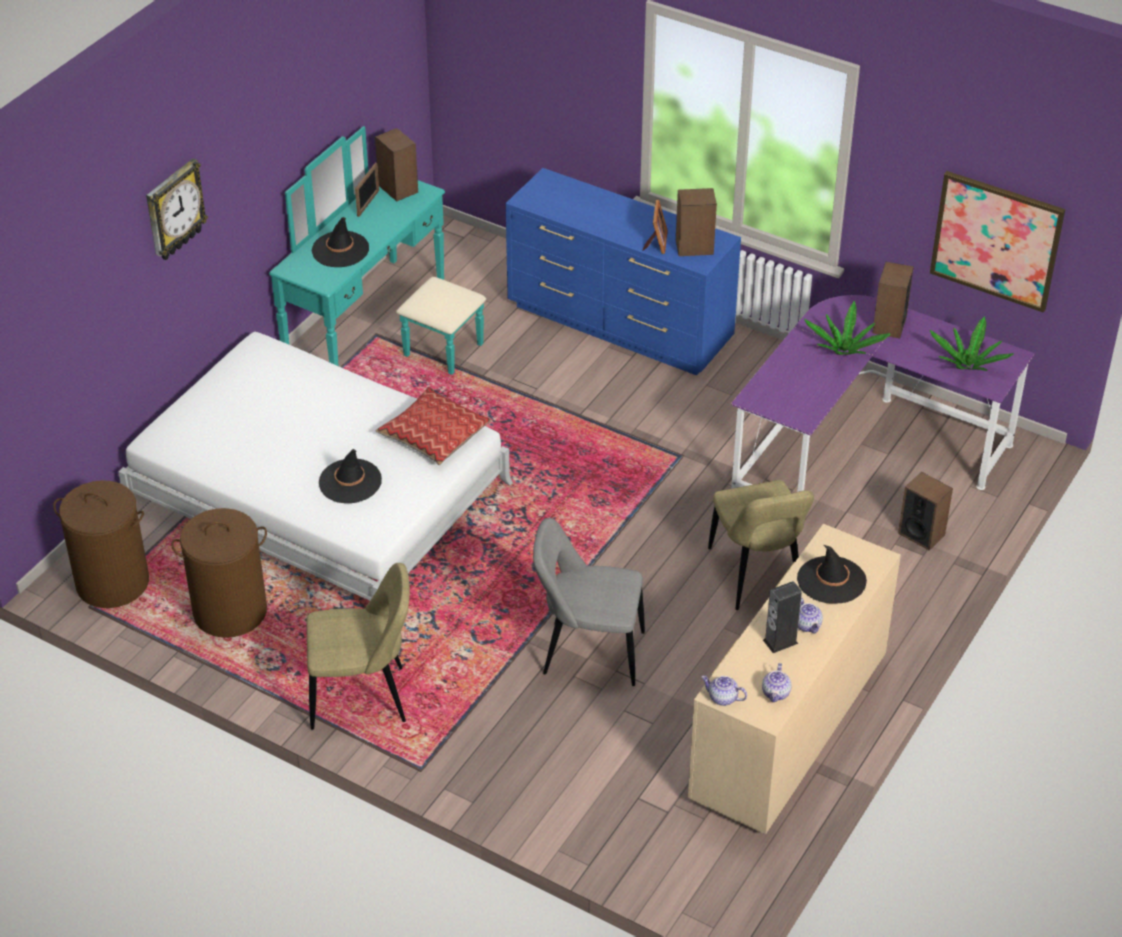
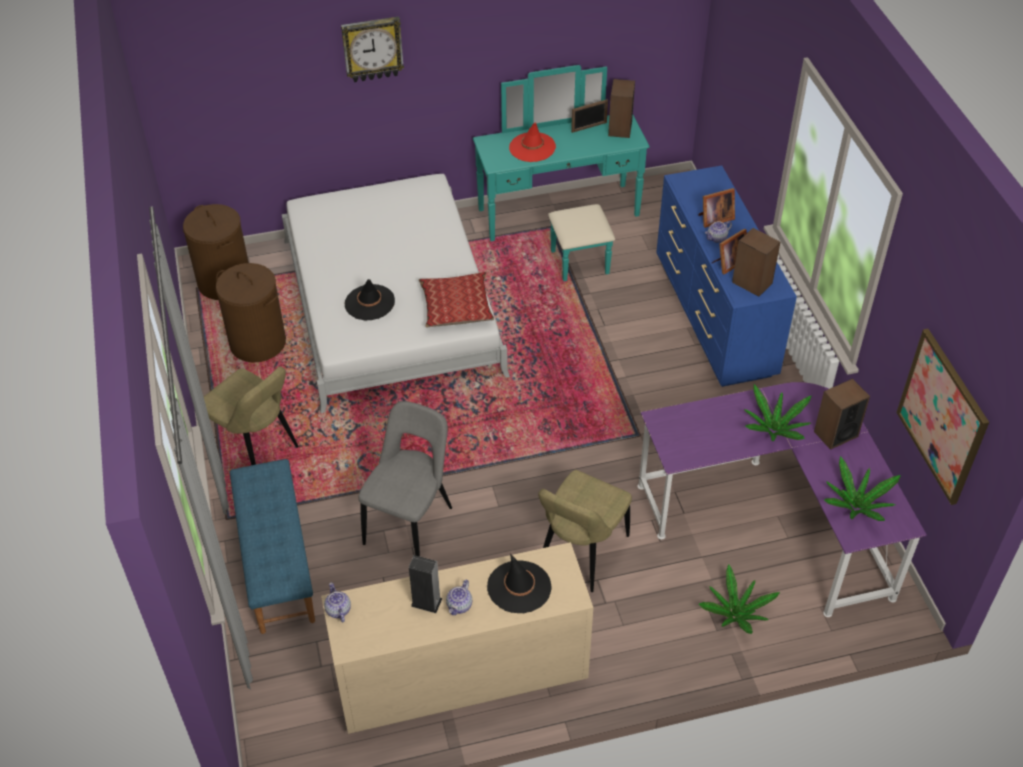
camera: 45 degrees right, 5 degrees up
(340, 250) = (532, 147): black hat -> red hat
(516, 768) = (276, 562): none -> blue bench
(588, 653) = (411, 522): grey chair -> grey chair turned 60 degrees clockwise
(597, 214) = (714, 219): none -> picture frame
(776, 693) = (374, 635): teapot -> teapot (717, 238)
(921, 534) = (735, 614): speaker -> potted plant

